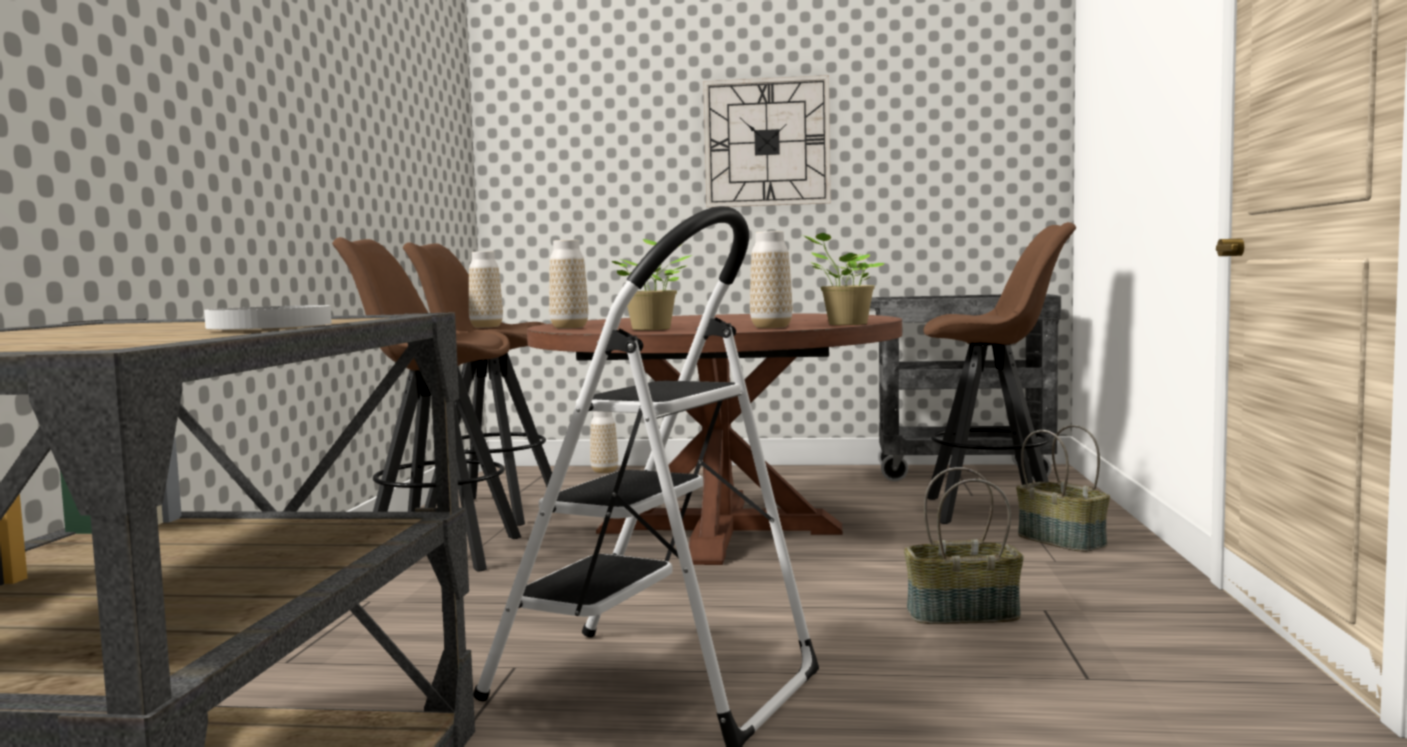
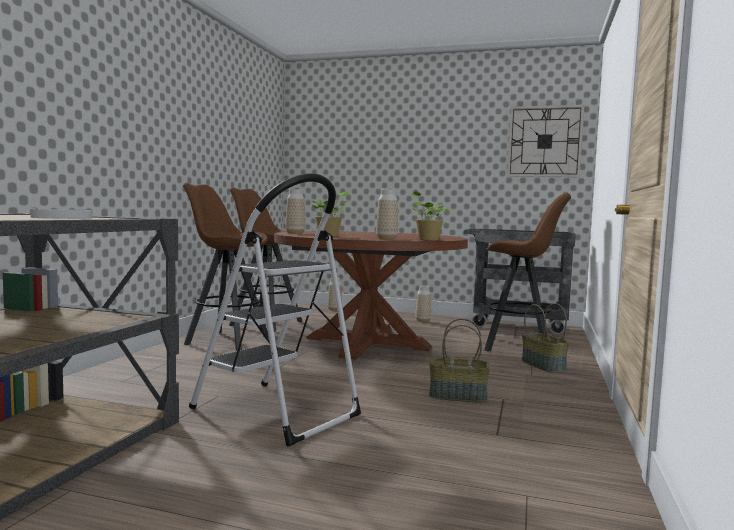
camera: 10 degrees right, 0 degrees up
(486, 326) = (268, 231): vase -> vase (423, 320)
(767, 142) = (428, 144): wall clock -> wall clock (544, 141)

